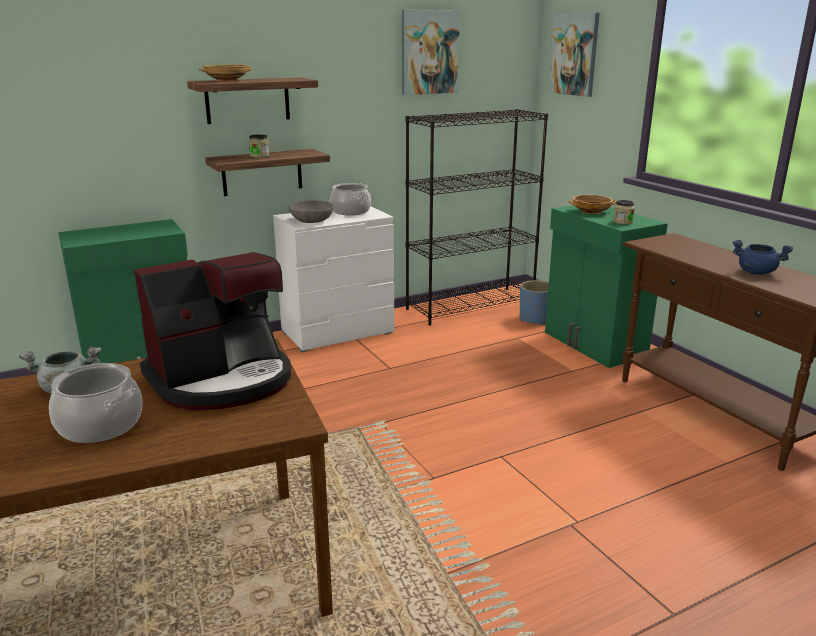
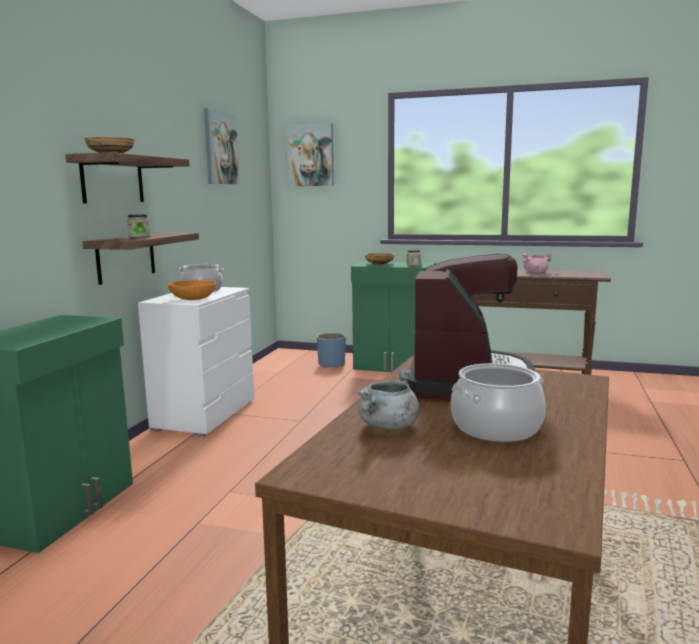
camera: 45 degrees left, 10 degrees down
(312, 221) = (193, 299): grey bowl -> orange bowl
(471, 305) = (271, 369): black bookcase -> none
(756, 272) = (535, 272): blue cooking pot -> pink cooking pot

